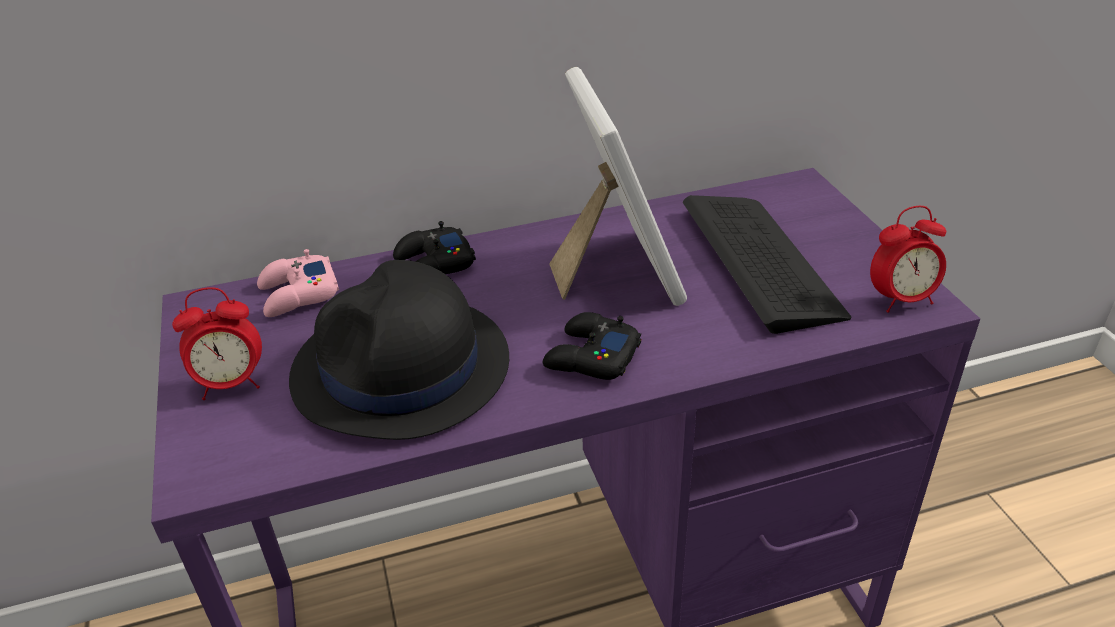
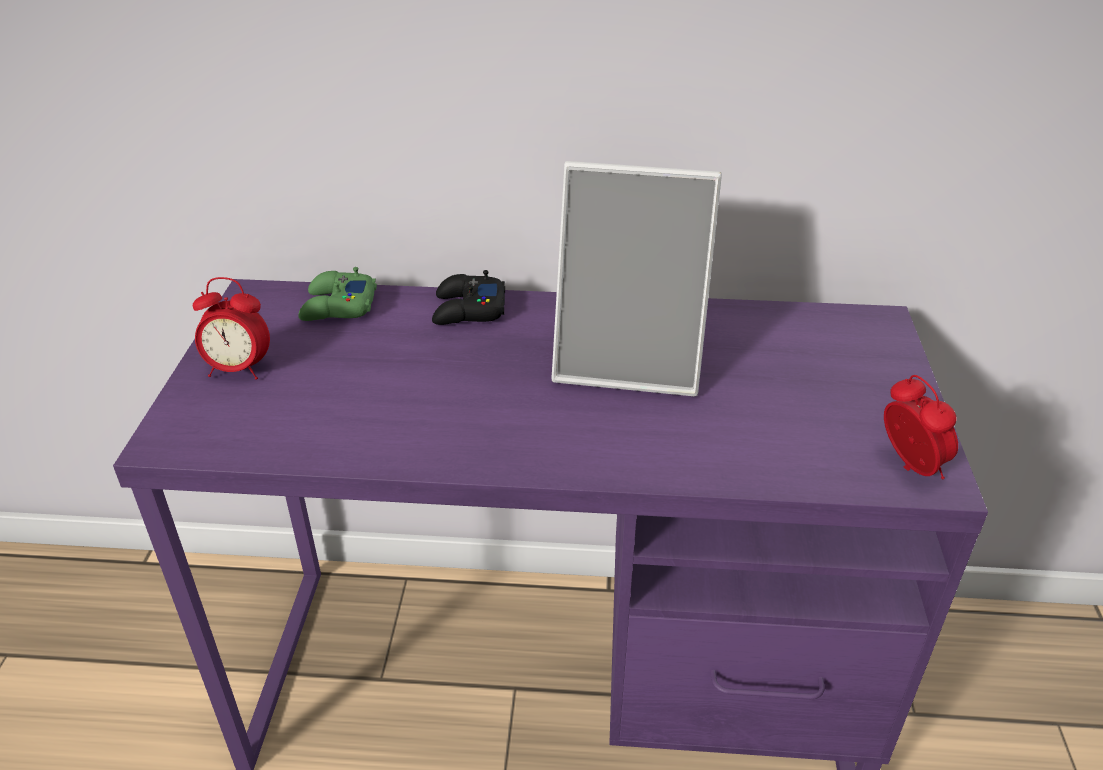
camera: 20 degrees right, 0 degrees up
(298, 294) = (338, 306): pink game controller -> green game controller
(401, 370) = (381, 397): black hat -> none
(591, 357) = (554, 434): black game controller -> none
(615, 272) = (630, 360): picture frame -> picture frame turned 90 degrees clockwise
(760, 262) = (782, 388): keyboard -> none
(901, 300) = (909, 467): alarm clock -> alarm clock turned 120 degrees counterclockwise

